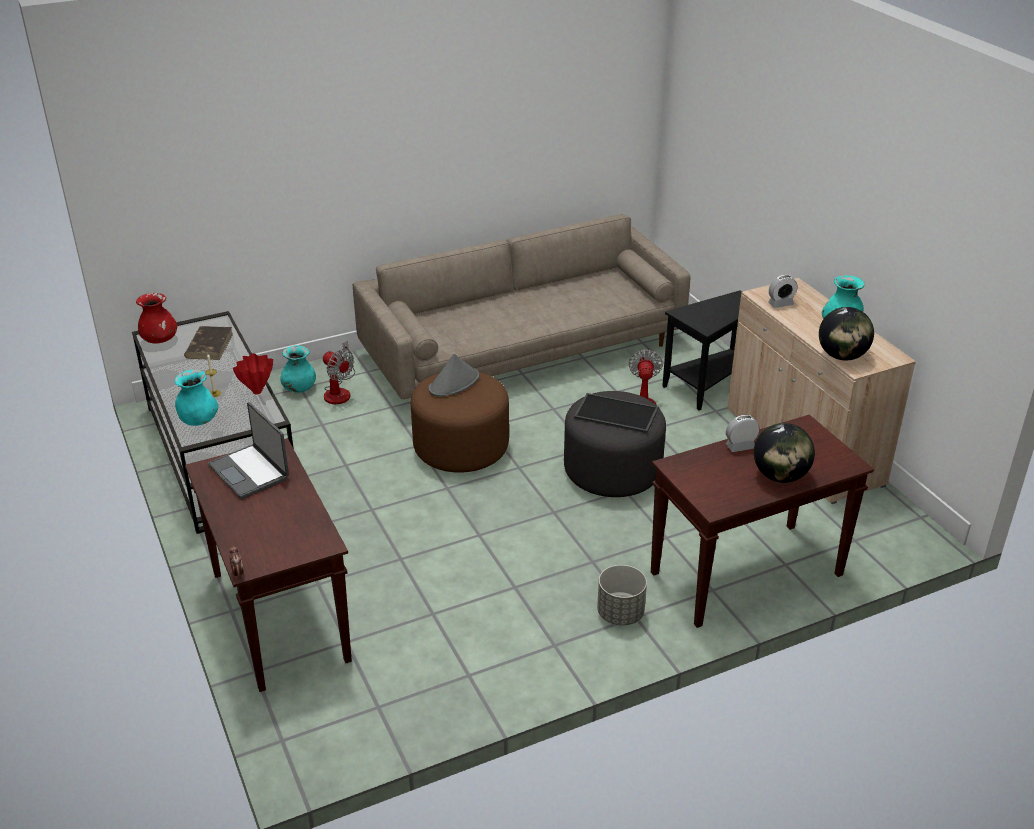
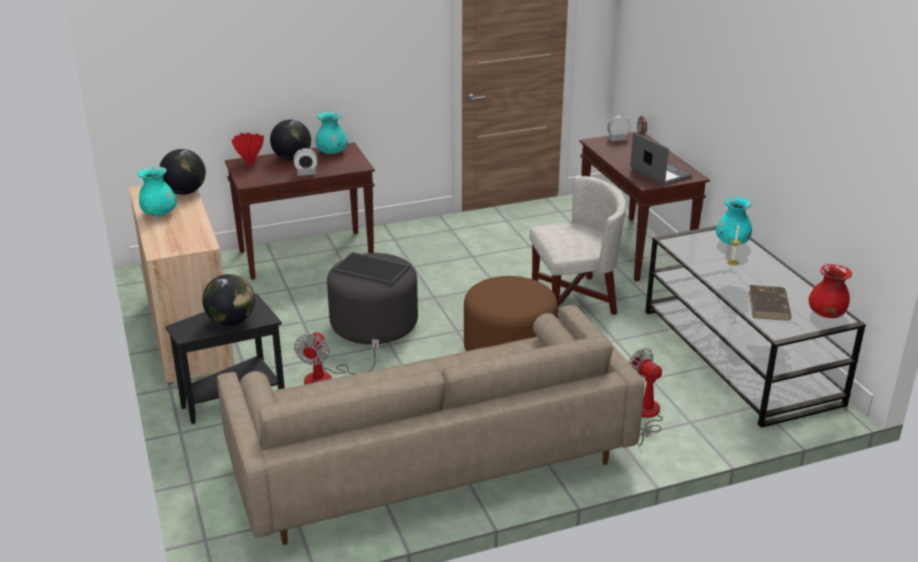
camera: 175 degrees left, 5 degrees down
(258, 392) = (693, 262): red vase -> red vase (249, 163)
(299, 389) = (691, 420): turquoise vase -> turquoise vase (332, 152)
(382, 519) = (574, 298): none -> white armchair
(454, 383) = (515, 300): grey hat -> none
(620, 614) = (403, 240): grey planter -> none
(709, 309) = (231, 321): none -> globe
(780, 304) = (192, 235): alarm clock -> alarm clock (617, 139)

